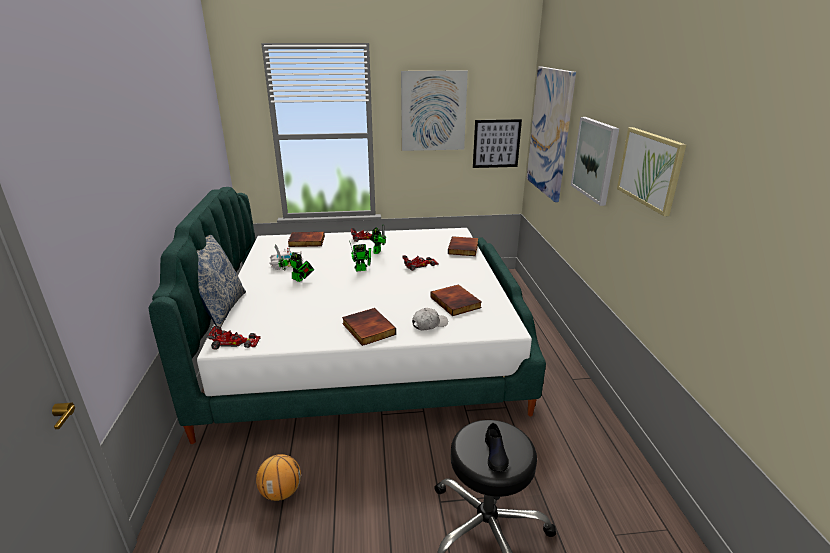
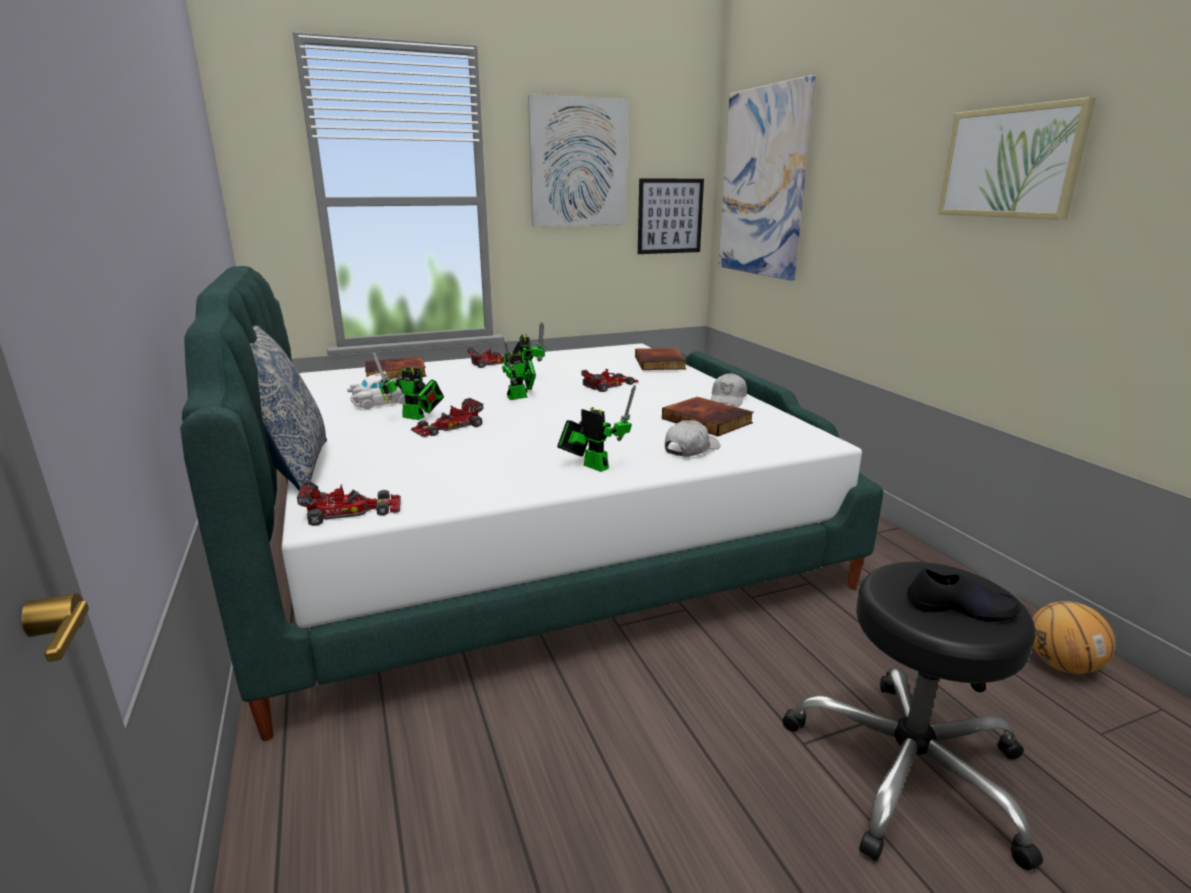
camera: 15 degrees left, 5 degrees down
(281, 492) = (500, 791): basketball -> basketball (1061, 665)
(311, 289) = (448, 427): none -> toy car
(367, 329) = (592, 465): book -> toy robot
(482, 286) = (728, 399): none -> white cap
(495, 454) = (960, 608): black shoe -> black shoe turned 60 degrees counterclockwise
(595, 159) = (875, 190): picture -> none

